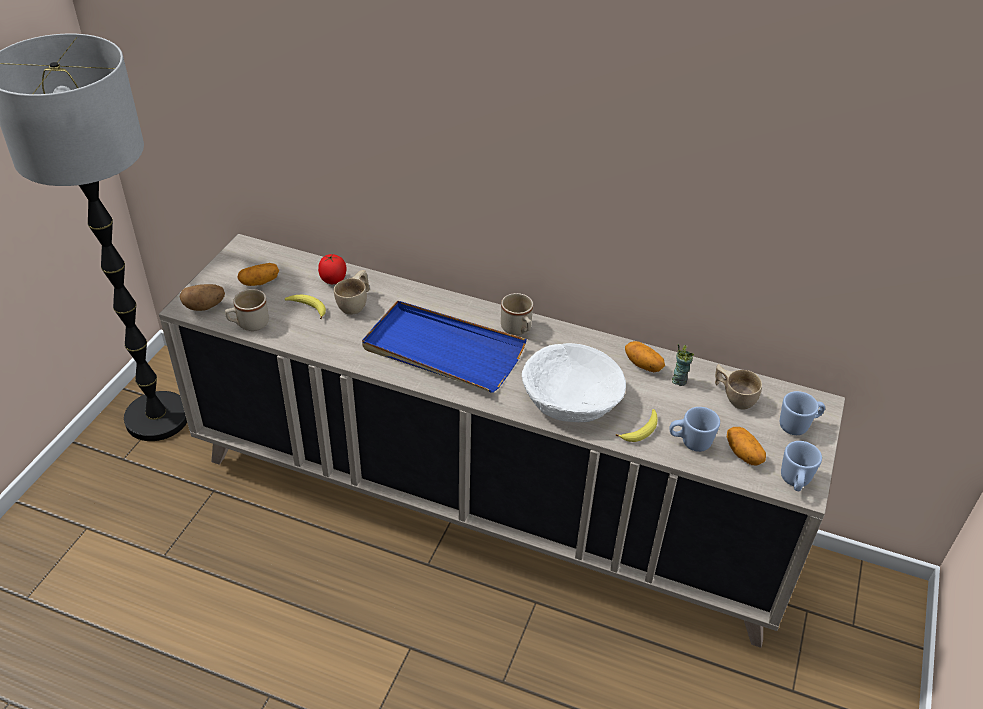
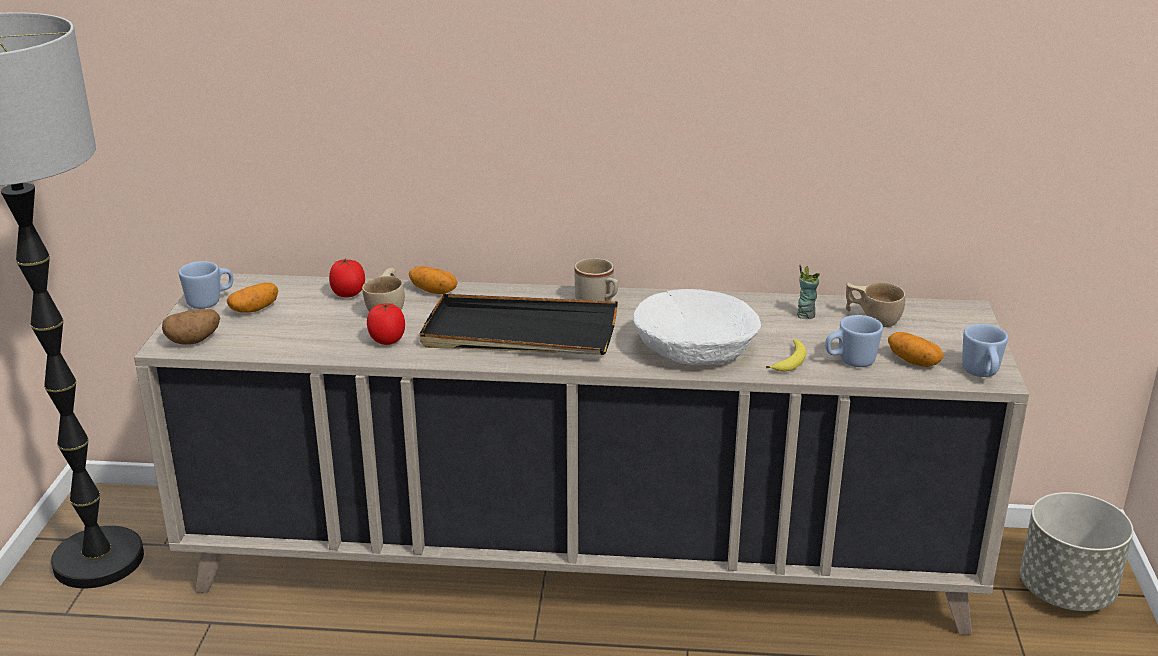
camera: 15 degrees left, 15 degrees down
(249, 324) = (261, 347): beige mug -> none
(308, 308) = (330, 322): banana -> none
(341, 337) = (387, 341): none -> tomato
(442, 351) = (519, 333): blue tray -> black tray
(643, 364) = (758, 308): potato -> potato (434, 291)
(798, 426) = (955, 330): blue mug -> blue mug (210, 302)
(858, 628) = (1066, 592): none -> grey planter

